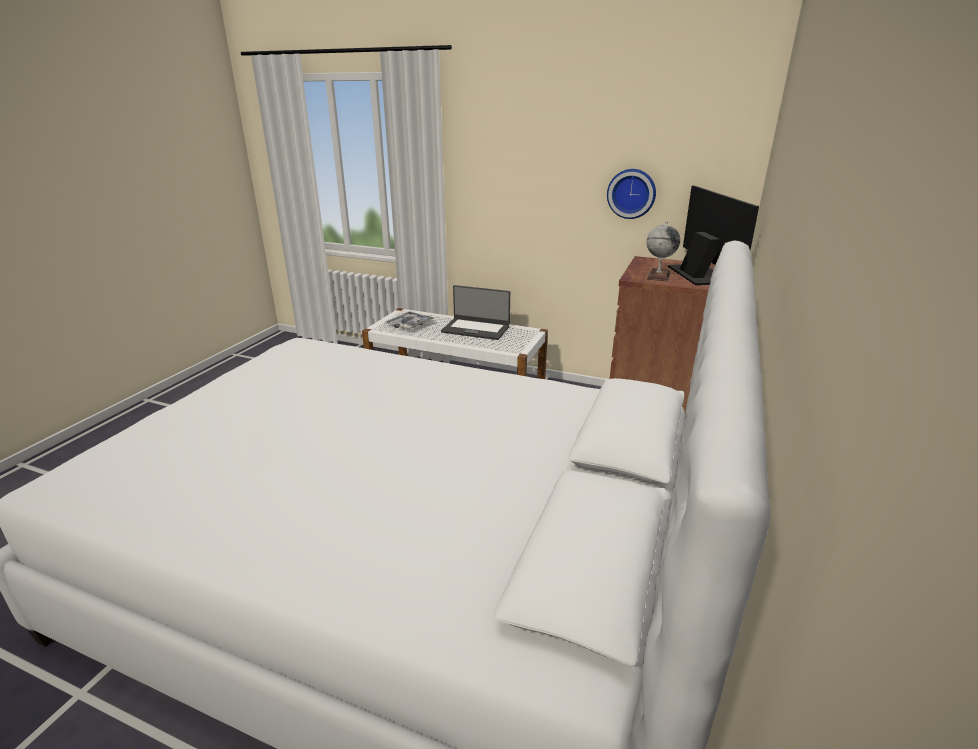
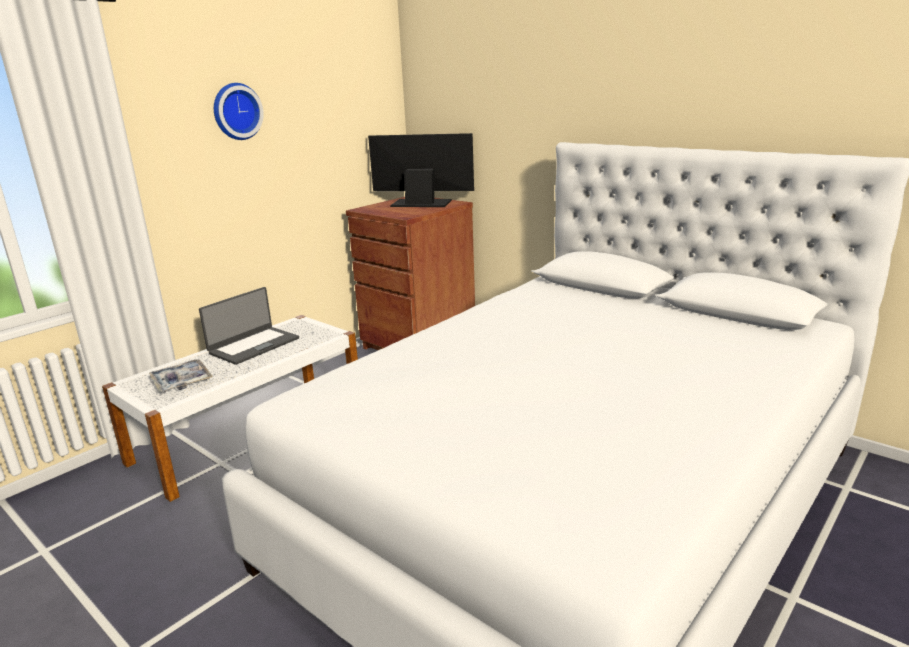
camera: 70 degrees left, 5 degrees down
(631, 193) = (325, 152): wall clock -> wall clock (236, 111)
(658, 276) = (411, 211): globe -> none

